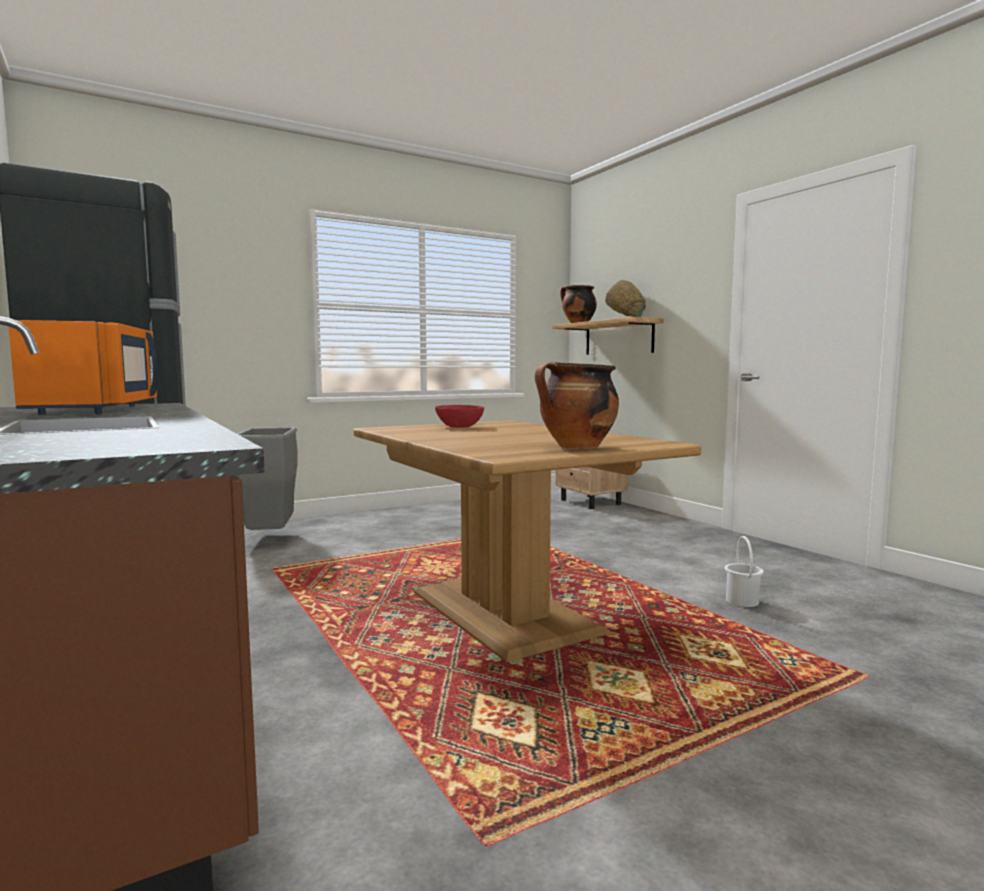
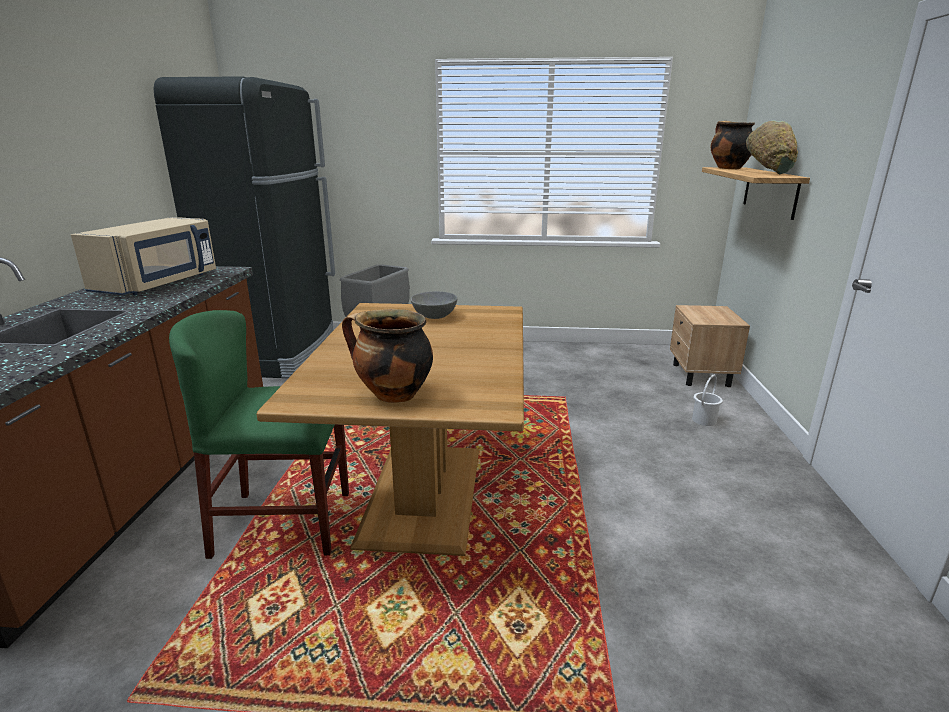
camera: 35 degrees right, 15 degrees up
(98, 409) = (160, 283): orange microwave -> beige microwave
(399, 669) = (283, 523): none -> green chair
(459, 427) = (434, 316): red bowl -> grey bowl
(741, 601) = (650, 572): white bucket -> white bucket (703, 420)

